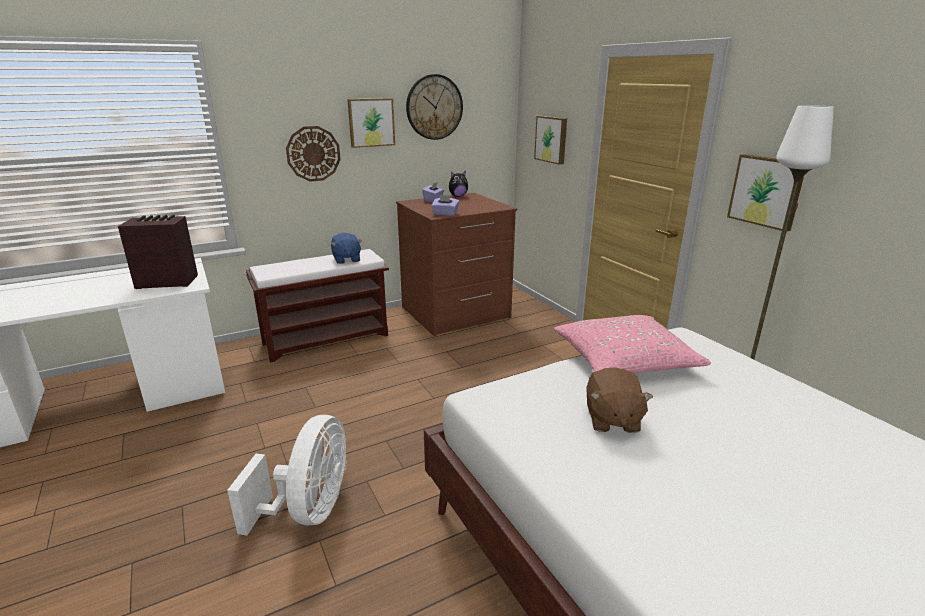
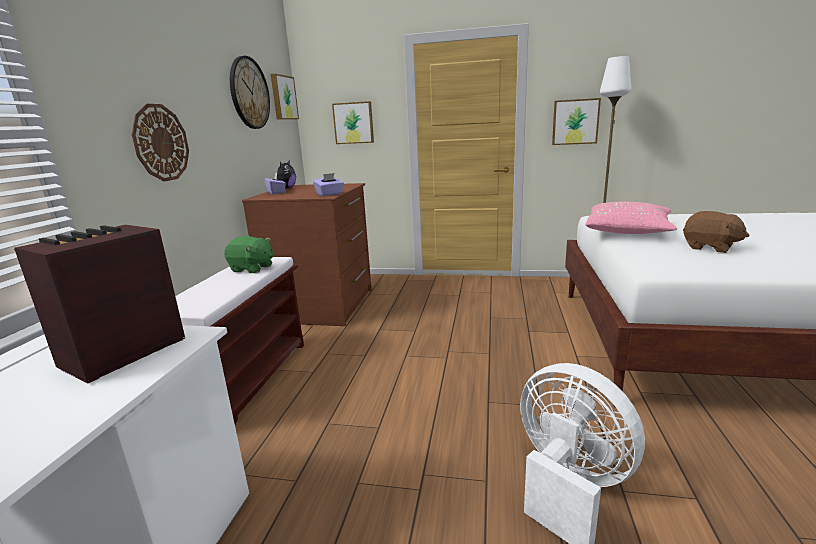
camera: 50 degrees left, 5 degrees down
(346, 259) = (252, 268): blue plush toy -> green plush toy
(371, 122) = (206, 105): picture -> picture (283, 98)

